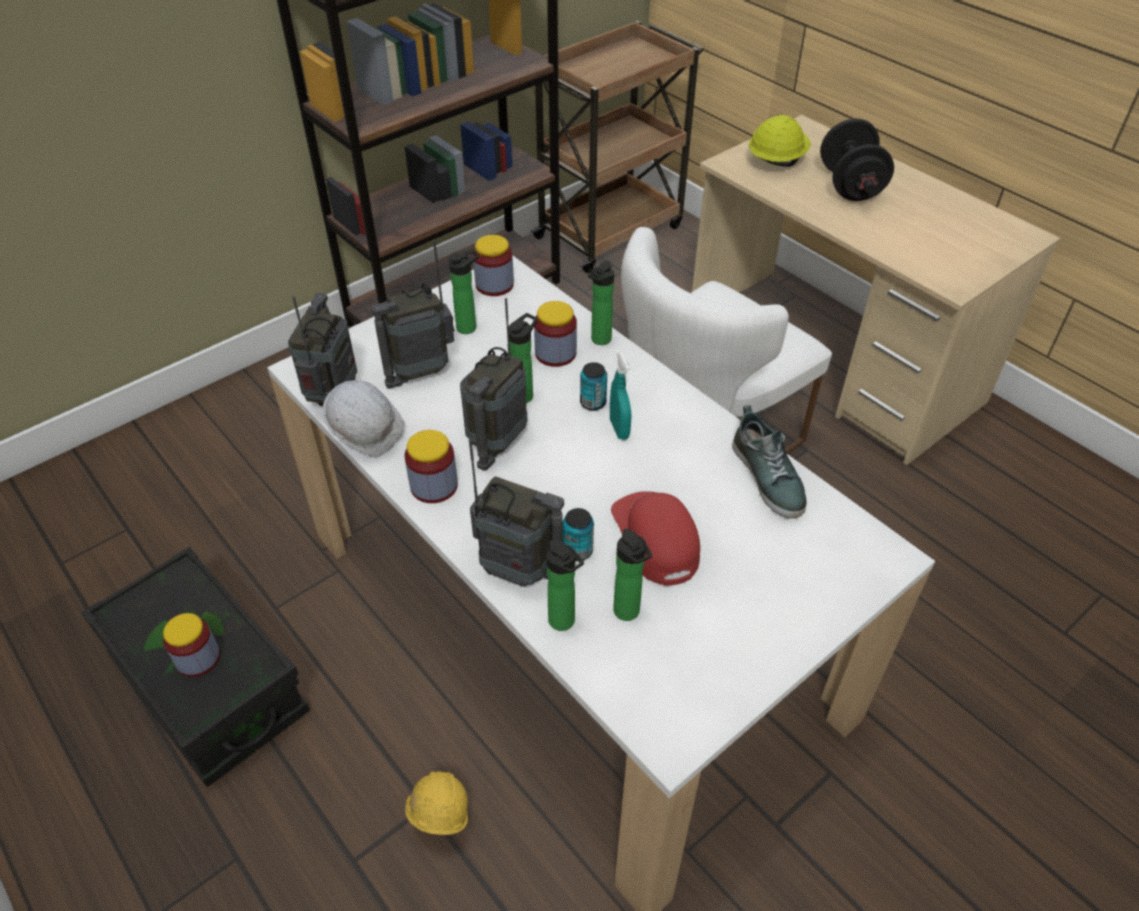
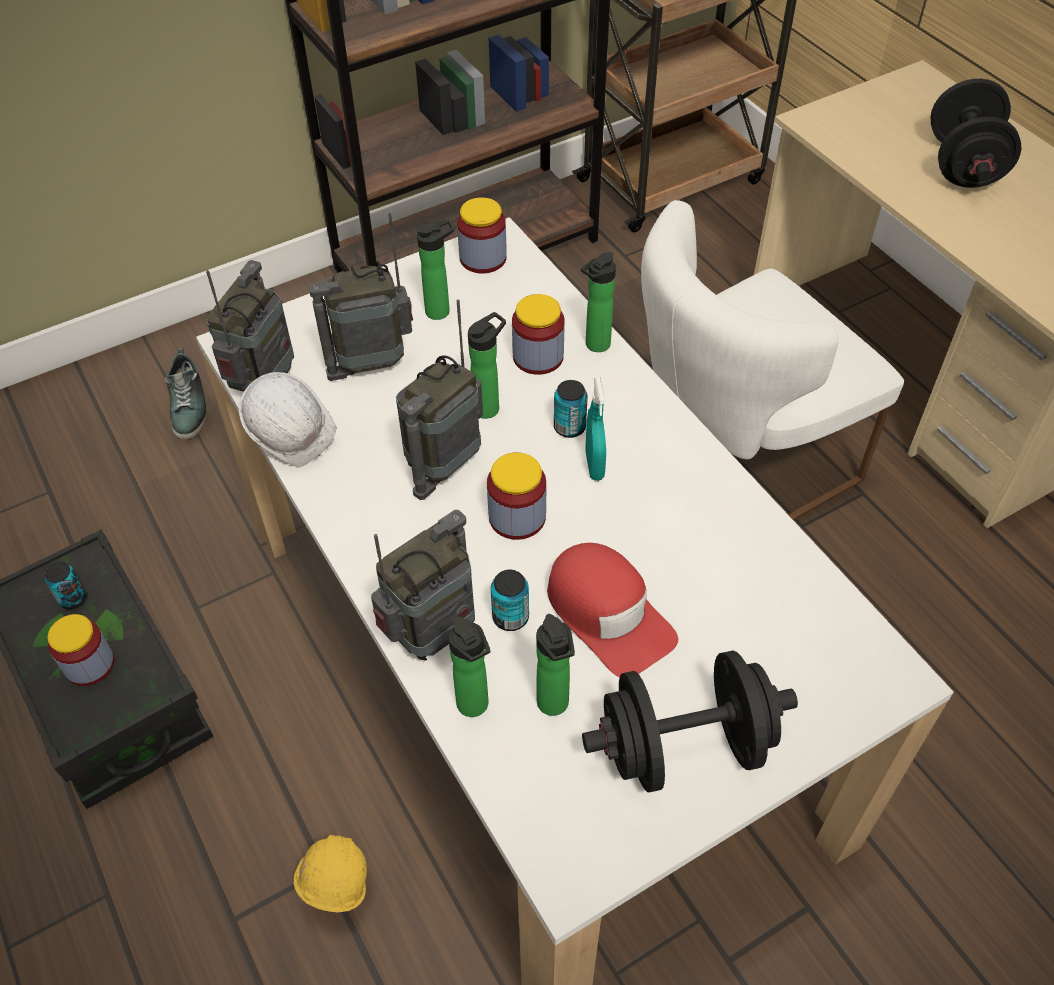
camera: 10 degrees right, 5 degrees up
(174, 606) = (73, 599): none -> can
(434, 486) = (358, 511): jar -> jar (517, 517)
(517, 571) = (433, 634): radio -> radio turned 75 degrees counterclockwise
(655, 538) = (608, 614): red cap -> red cap turned 150 degrees clockwise
(739, 629) = (684, 746): none -> black dumbbell
(768, 477) = (766, 552): shoe -> shoe (190, 406)
(776, 161) = (873, 122): yellow hard hat -> none

